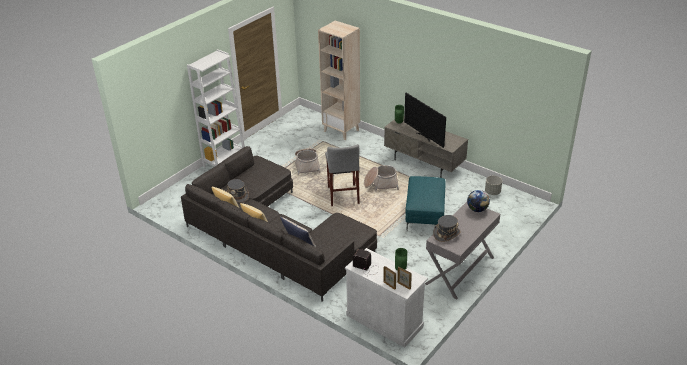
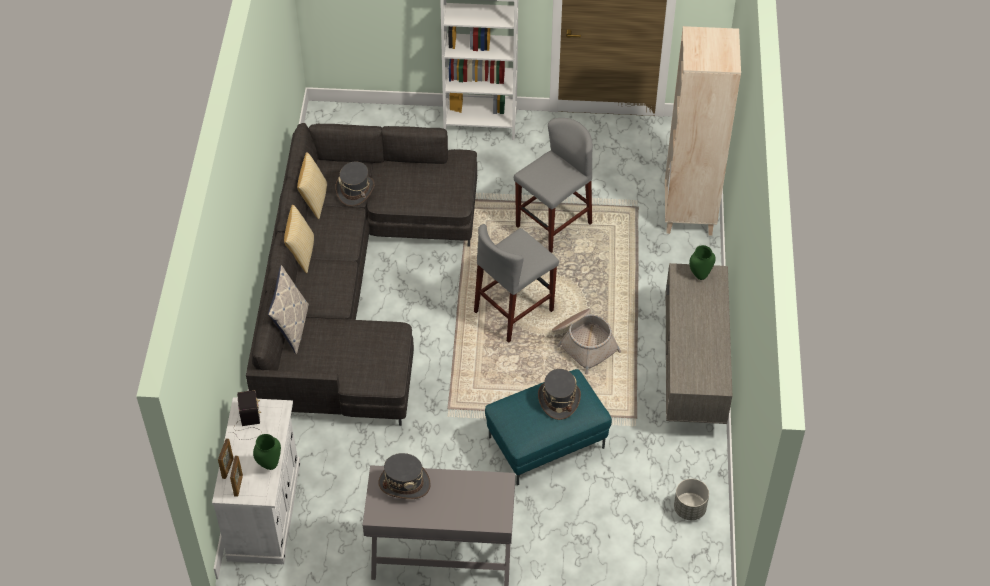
camera: 55 degrees right, 15 degrees up
(307, 165) = (553, 225): basket -> grey stool
(424, 136) = (685, 331): television -> none
(425, 184) = (558, 399): none -> grey hat
(477, 209) = (498, 496): globe -> none

